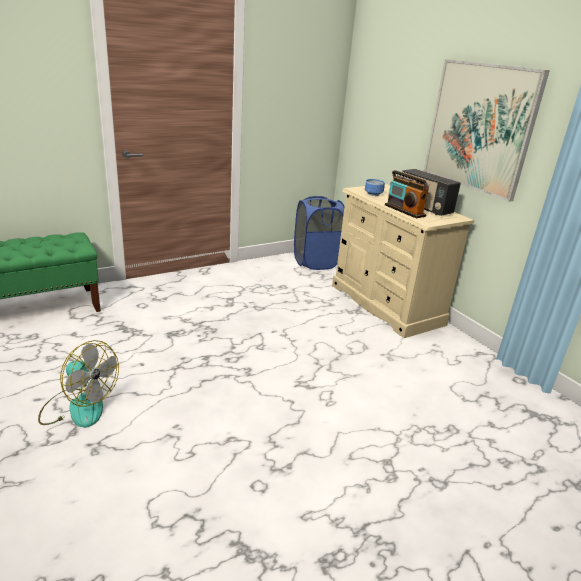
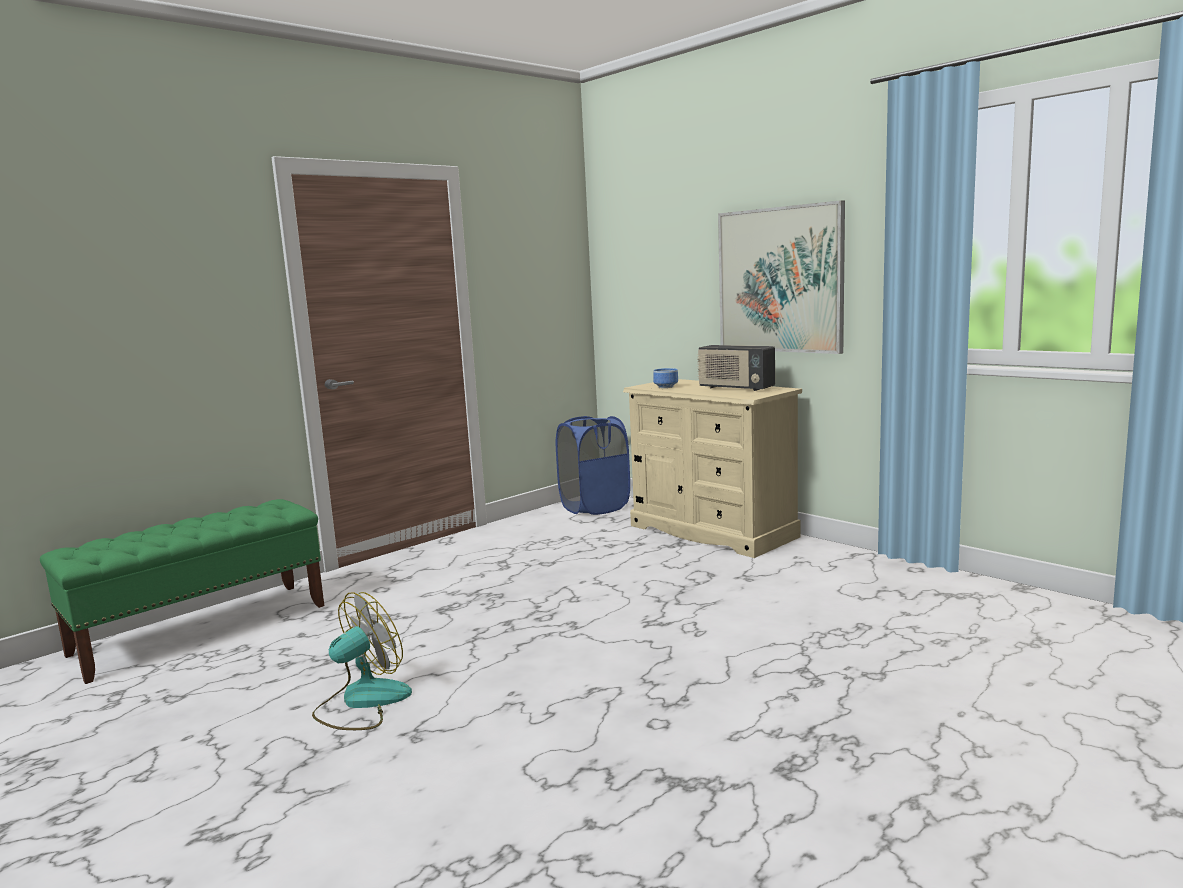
camera: 10 degrees left, 15 degrees down
(79, 407) = (362, 702): fan -> fan turned 60 degrees counterclockwise
(404, 210) = (715, 393): radio -> none

